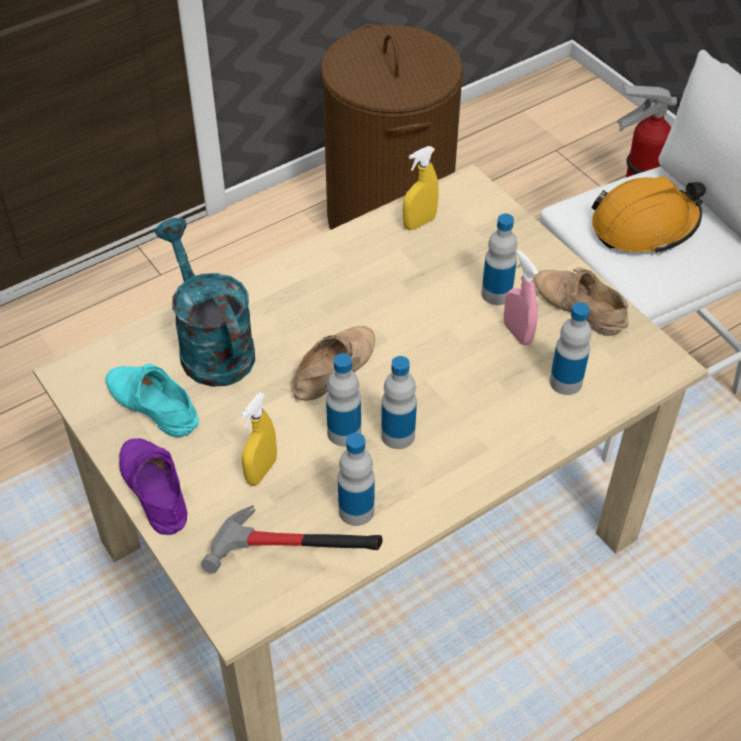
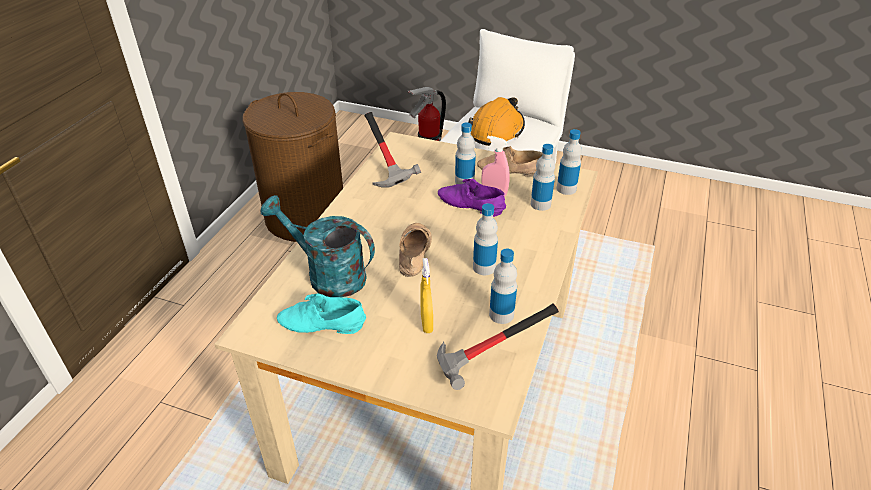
camera: 35 degrees left, 10 degrees down
(152, 490) = (369, 368): purple shoe -> purple shoe (470, 204)
(344, 432) = (453, 280): bottle -> bottle (566, 189)
(419, 223) = (389, 167): yellow spray bottle -> hammer

